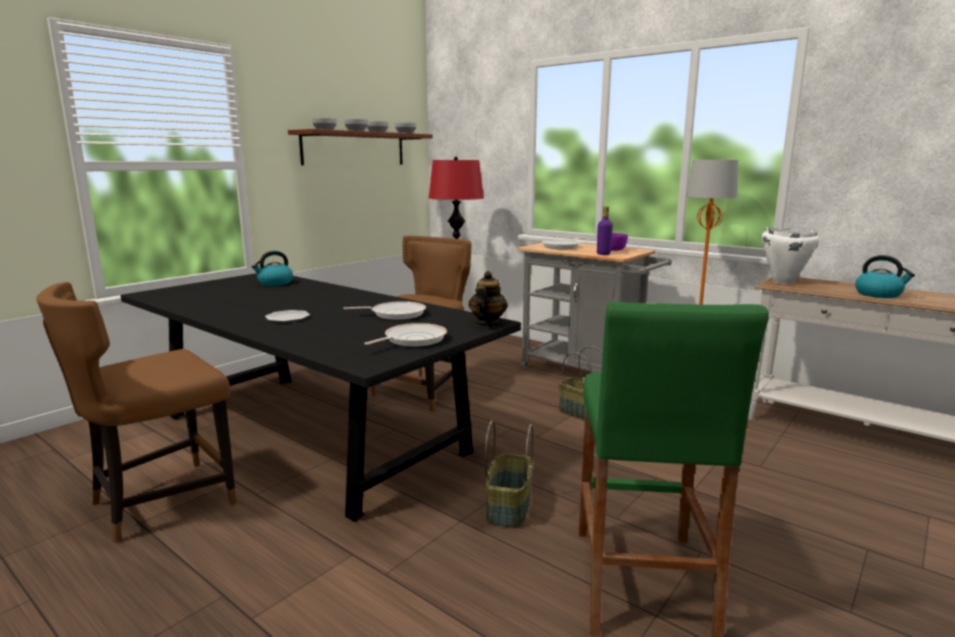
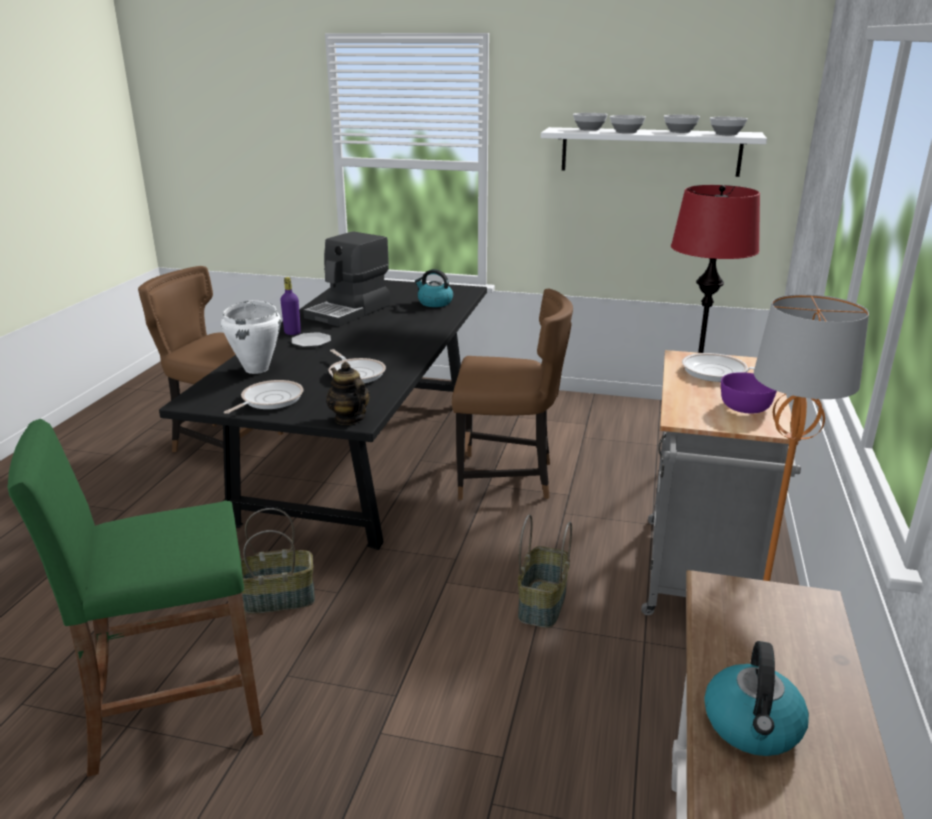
camera: 65 degrees right, 10 degrees up
(234, 302) = (350, 311): none -> coffee machine
(354, 148) = (650, 151): brown shelf -> white shelf
(412, 340) = (269, 400): frying pan -> frying pan turned 75 degrees counterclockwise
(487, 323) = (349, 418): teapot -> teapot turned 120 degrees counterclockwise
(603, 254) = (686, 406): purple bottle -> purple bottle (292, 332)
(782, 282) = (754, 598): white cooking pot -> white cooking pot (257, 369)

